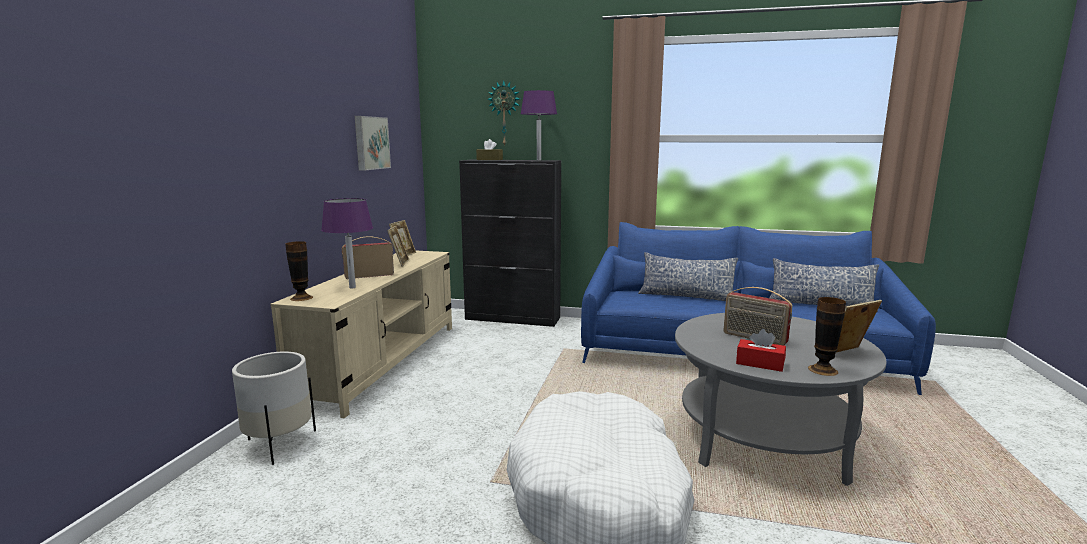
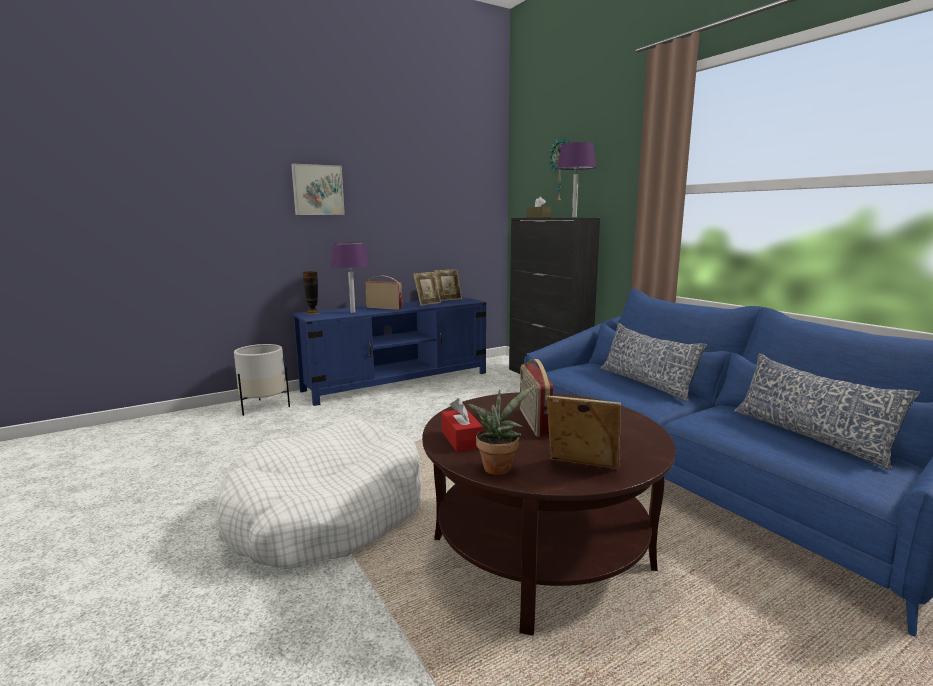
camera: 45 degrees right, 0 degrees up
(370, 143) = (427, 201): picture -> picture (317, 190)
(383, 362) = (398, 381): beige tv stand -> blue tv stand
(764, 439) = (541, 552): grey coffee table -> brown coffee table
(823, 370) = (498, 467): vase -> potted plant

